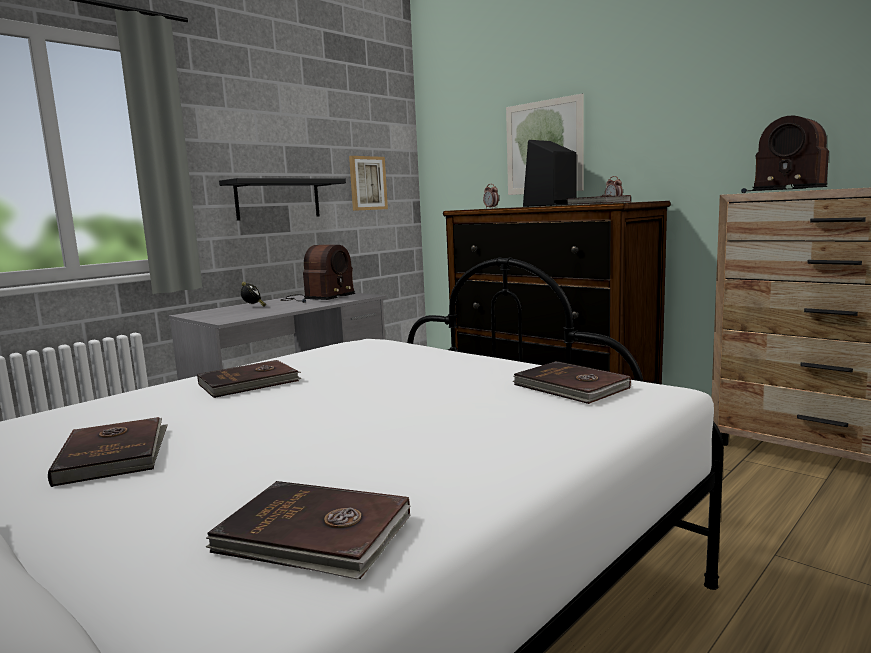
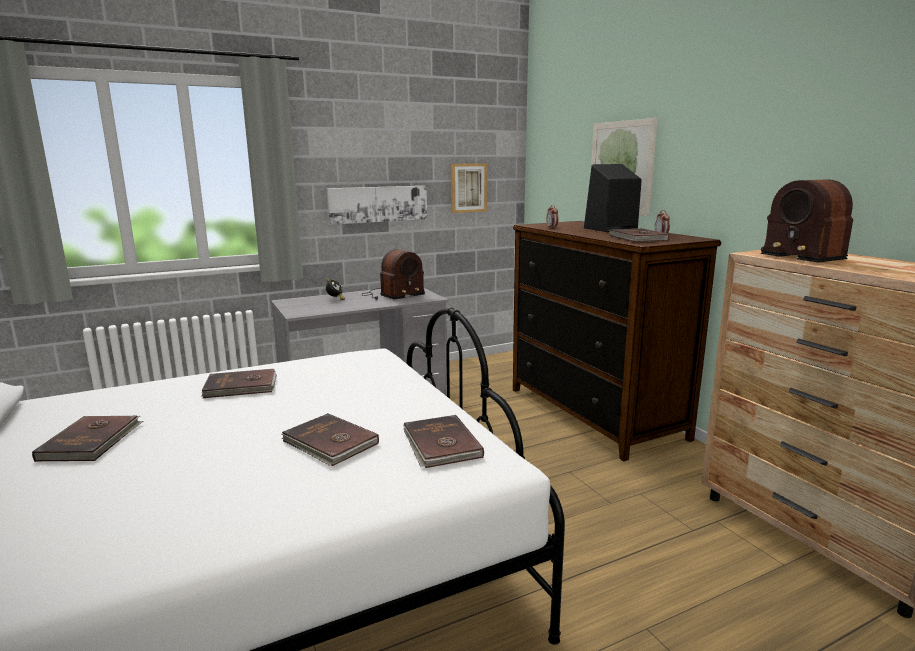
camera: 20 degrees right, 5 degrees up
(278, 199) = (378, 204): black shelf -> picture
(314, 535) = (101, 546): brown book -> brown book (330, 443)

